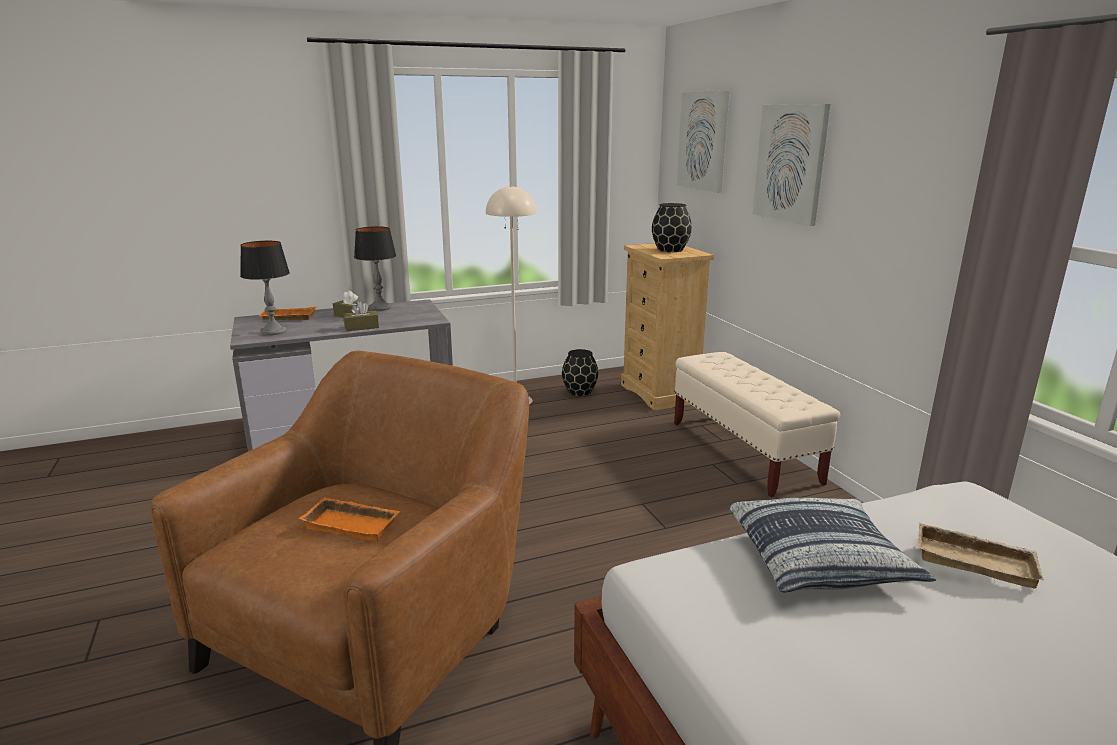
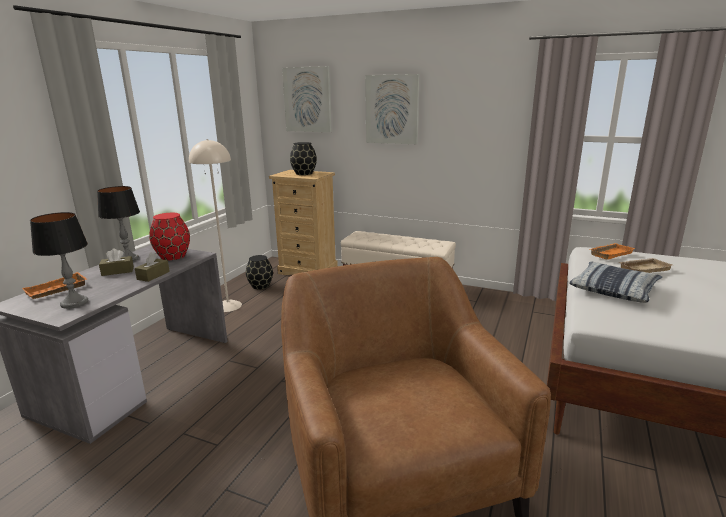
camera: 45 degrees left, 0 degrees up
(353, 524) = (410, 387): orange tray -> orange tray (610, 253)
(413, 315) = (173, 256): none -> red vase

